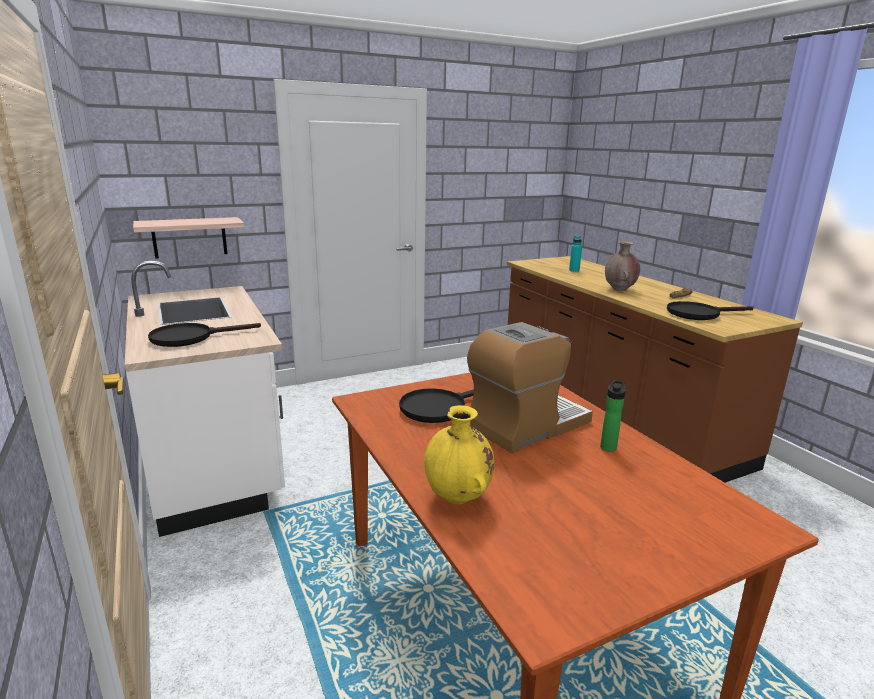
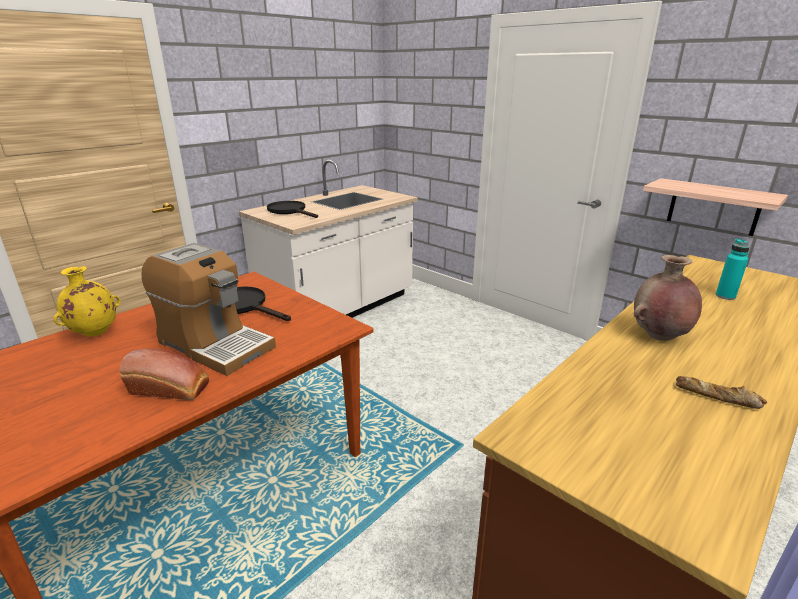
camera: 70 degrees right, 5 degrees up
(189, 237) = (420, 153): shelf -> shelf (713, 207)
(608, 446) = (172, 389): bottle -> bread
(699, 314) = (599, 414): black frying pan -> none

